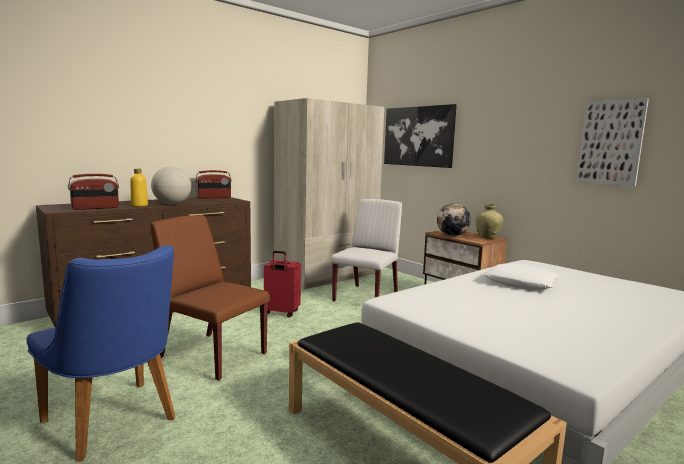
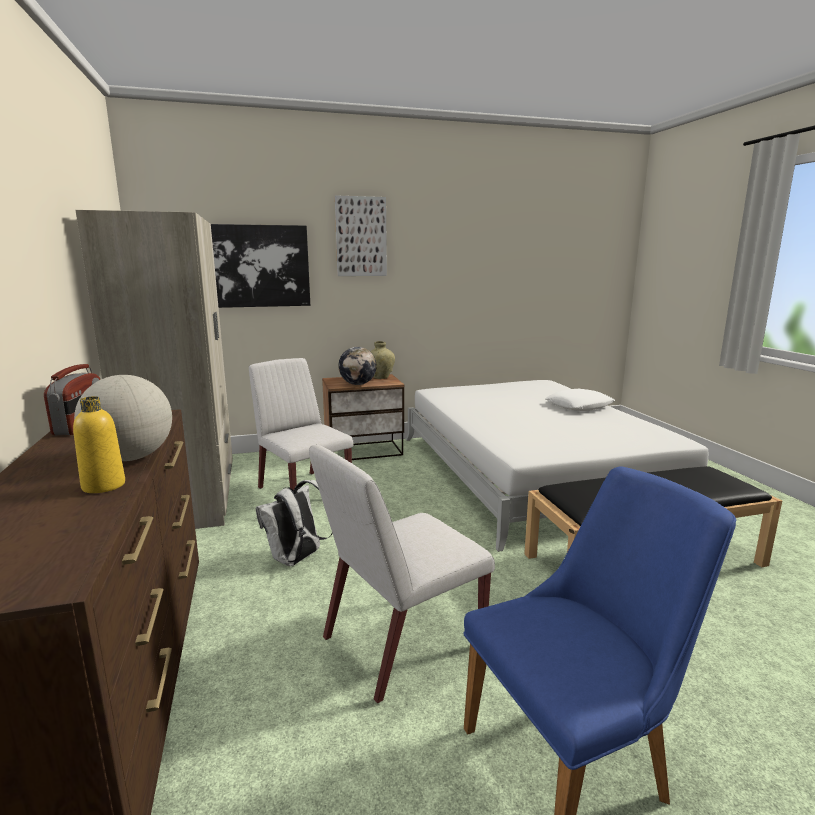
camera: 65 degrees left, 5 degrees up
(95, 208) = (82, 532): radio -> none
(212, 355) = (401, 642): brown chair -> white chair
(281, 313) = (297, 559): red suitcase -> white backpack
(521, 283) = (496, 407): white pillow -> white pillow (579, 406)
(611, 142) = (473, 271): picture -> picture (361, 237)

